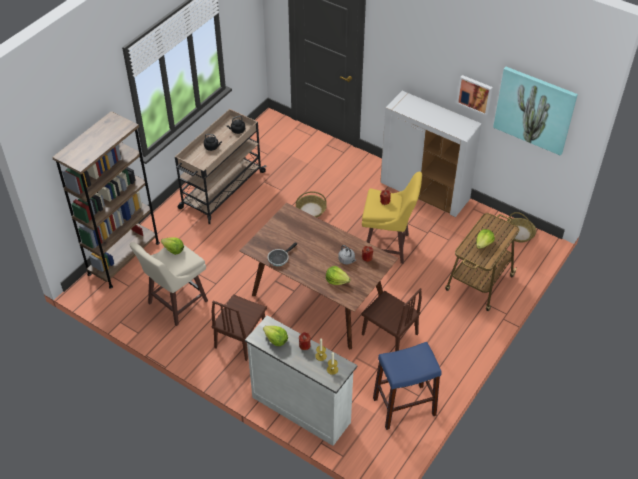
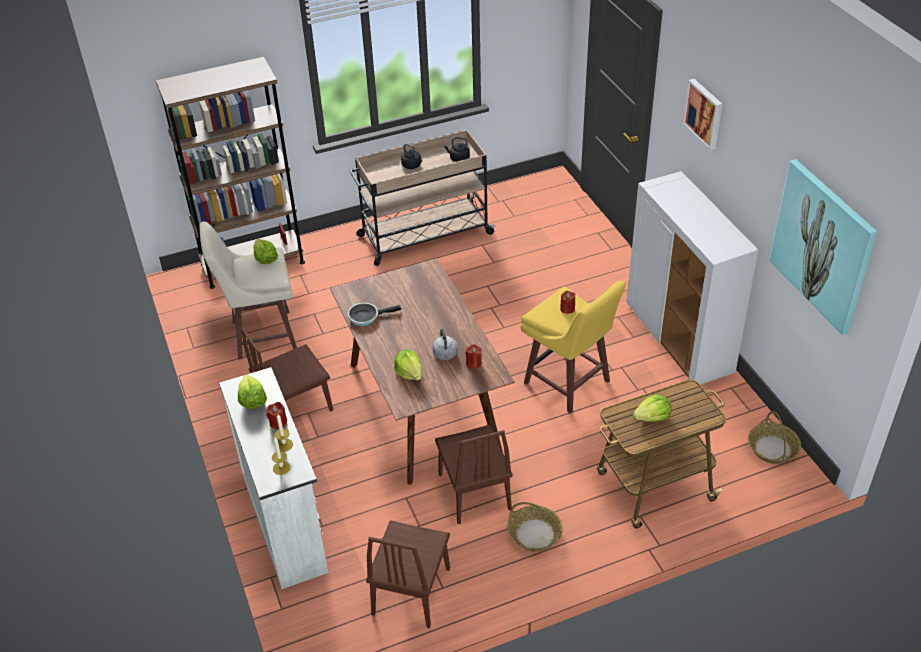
camera: 35 degrees right, 5 degrees down
(311, 210) = (509, 299): basket -> basket (534, 534)
(404, 406) = (411, 590): blue stool -> brown chair
(475, 94) = (758, 199): picture -> picture (704, 113)

